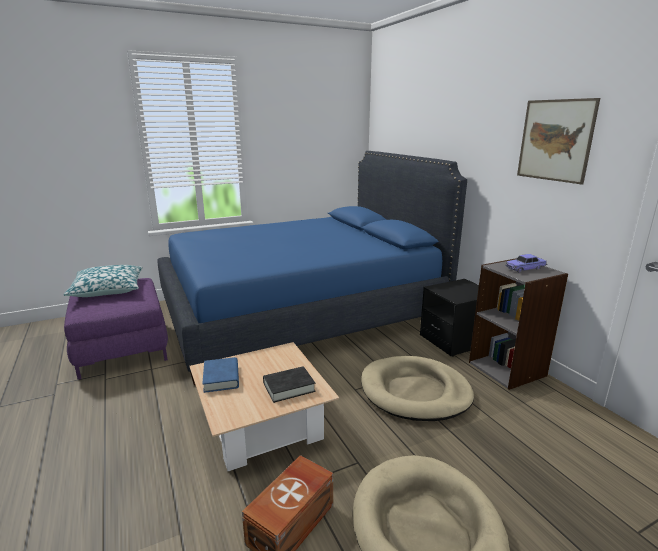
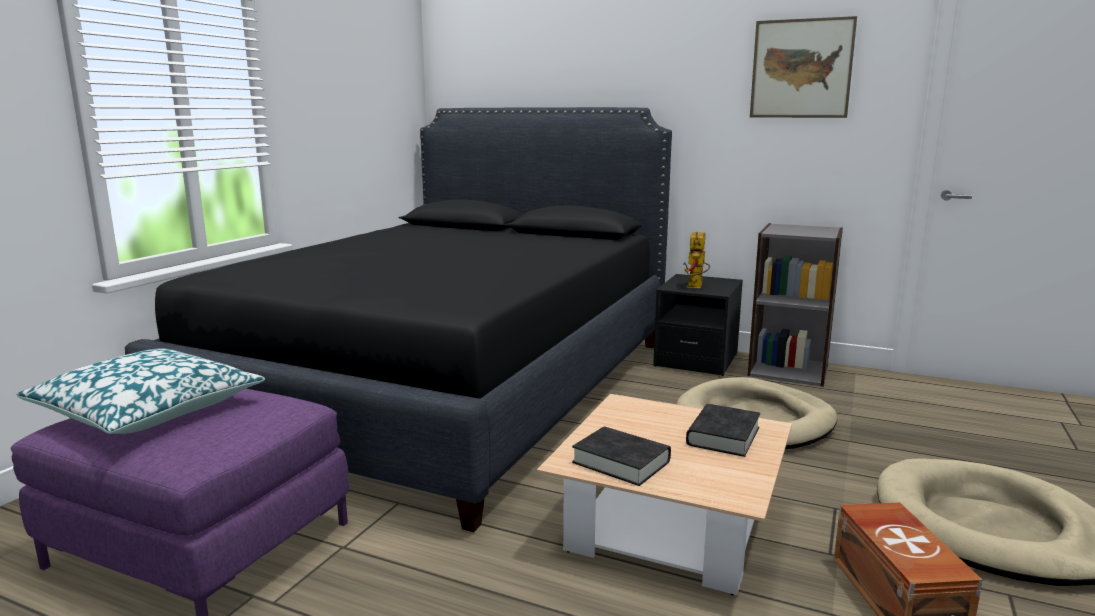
camera: 40 degrees left, 5 degrees down
(221, 378) = (621, 462): blue book -> black book
(301, 312) = (449, 386): blue bed -> black bed
(451, 291) = (696, 287): none -> toy robot
(525, 268) = (802, 229): toy car -> none

